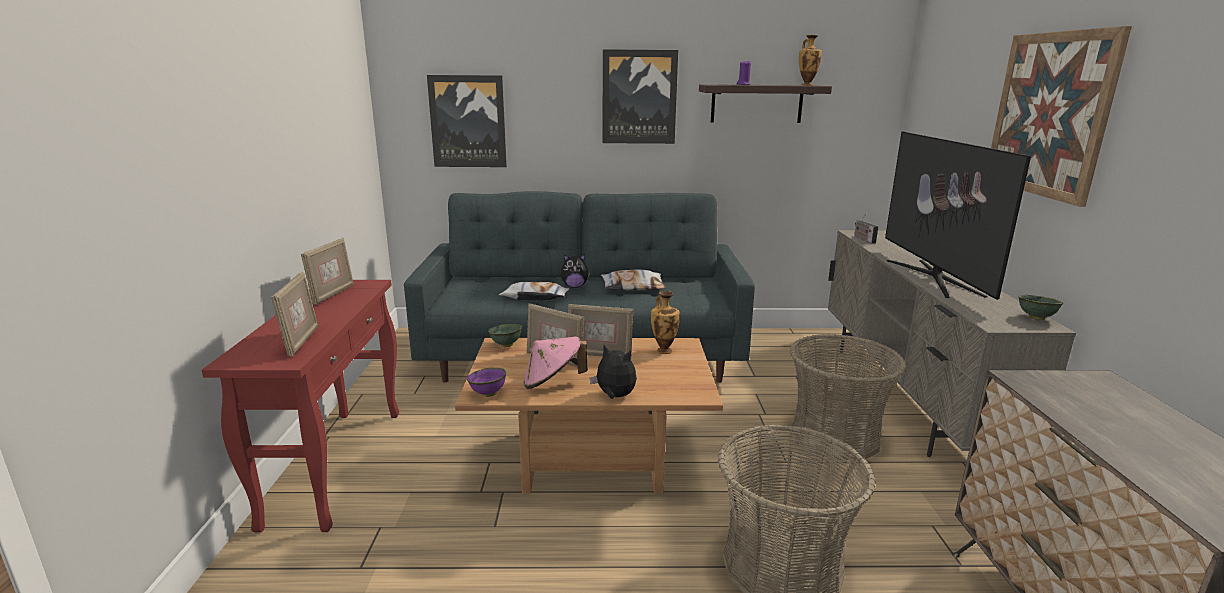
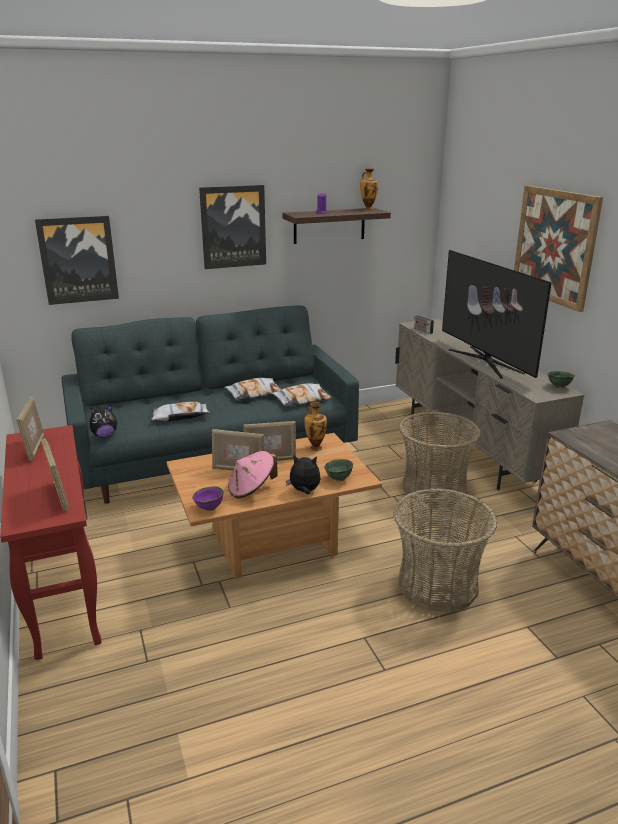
camera: 20 degrees left, 5 degrees up
(505, 345) = (190, 465): green bowl -> green bowl (338, 479)
(574, 286) = (205, 400): plush toy -> plush toy (104, 435)
(683, 299) = (301, 399): none -> pillow

